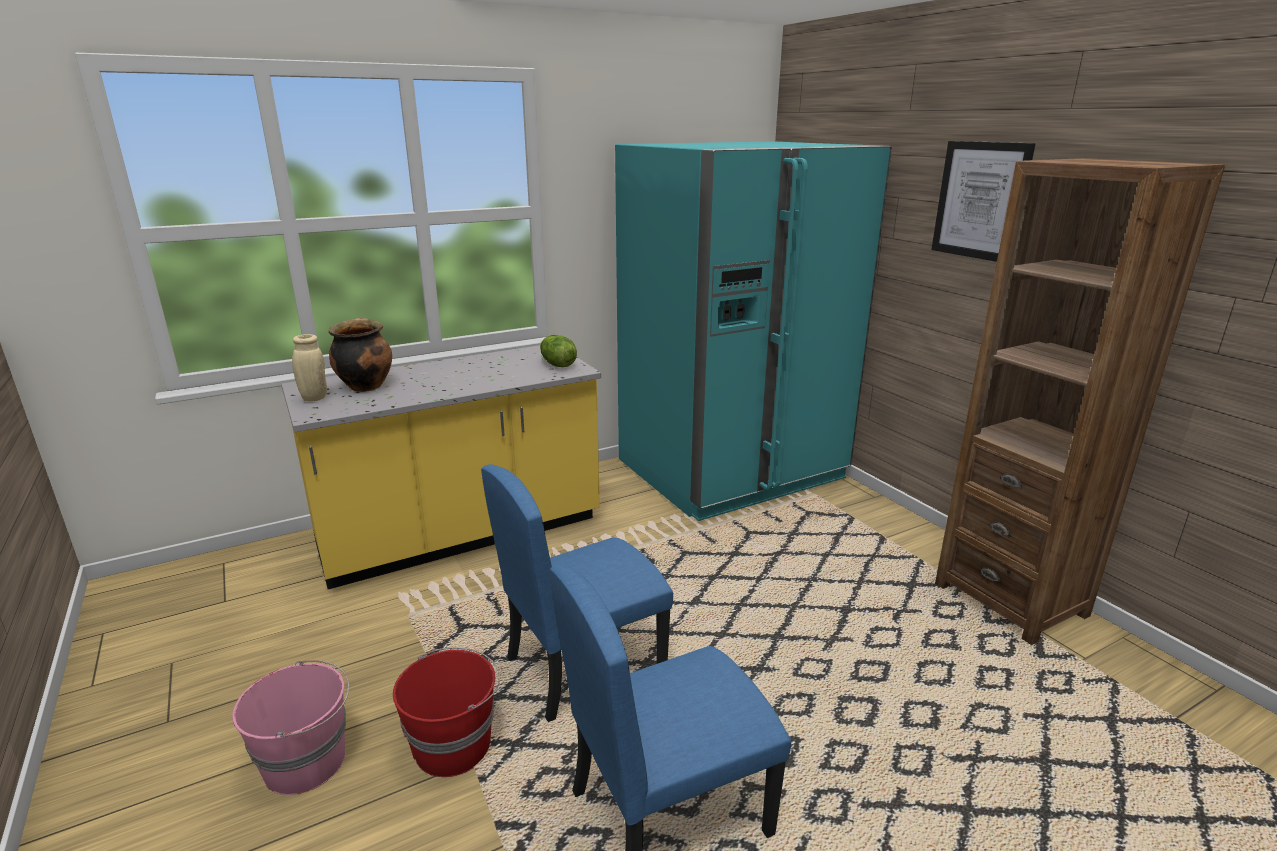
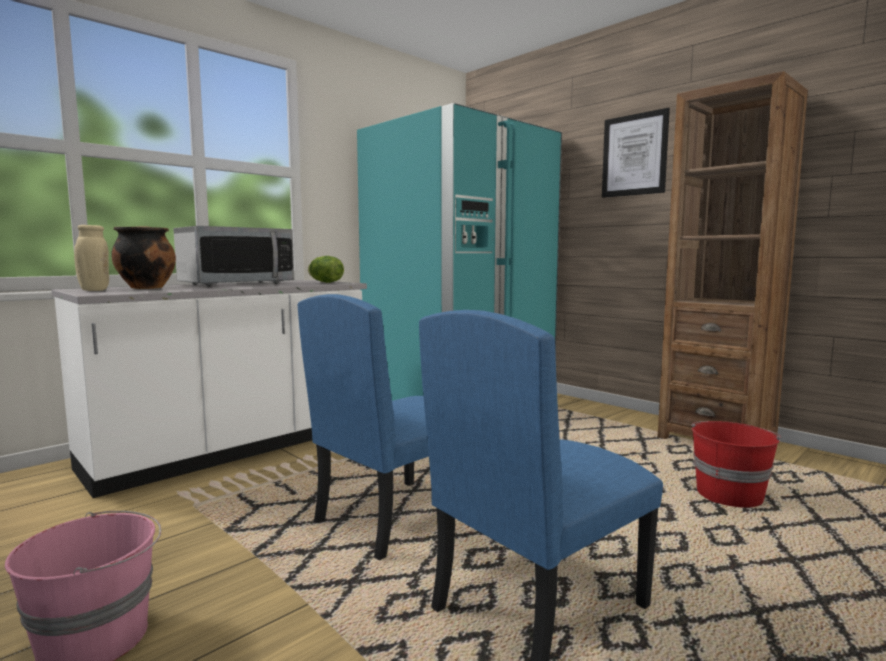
camera: 15 degrees left, 15 degrees down
(454, 745) = (282, 594): red bucket -> red bucket (729, 494)
(460, 369) = (237, 284): none -> microwave
(462, 536) = (233, 449): yellow counter -> white counter

